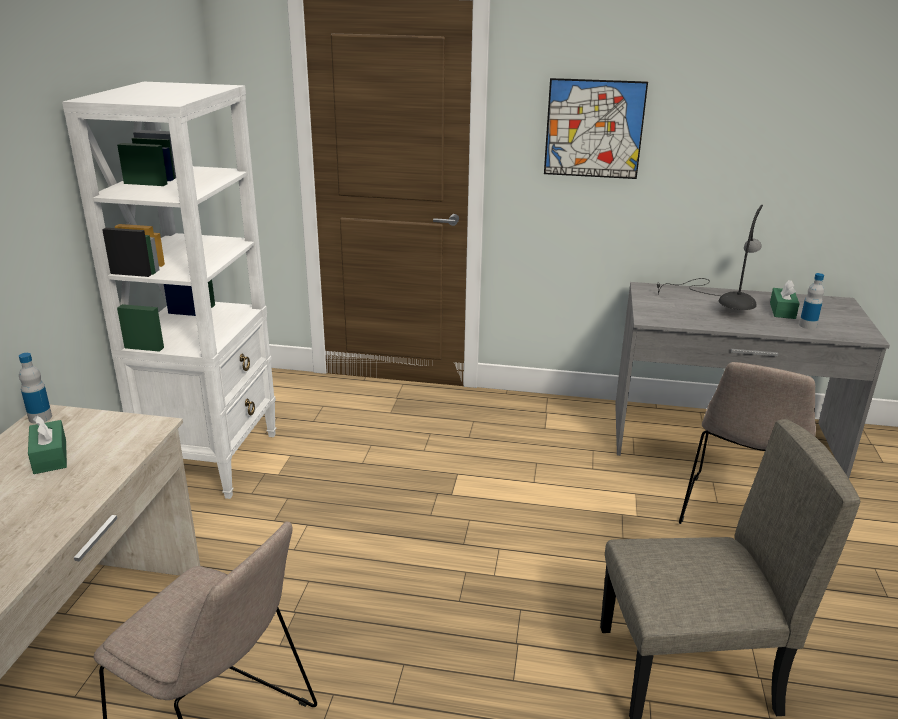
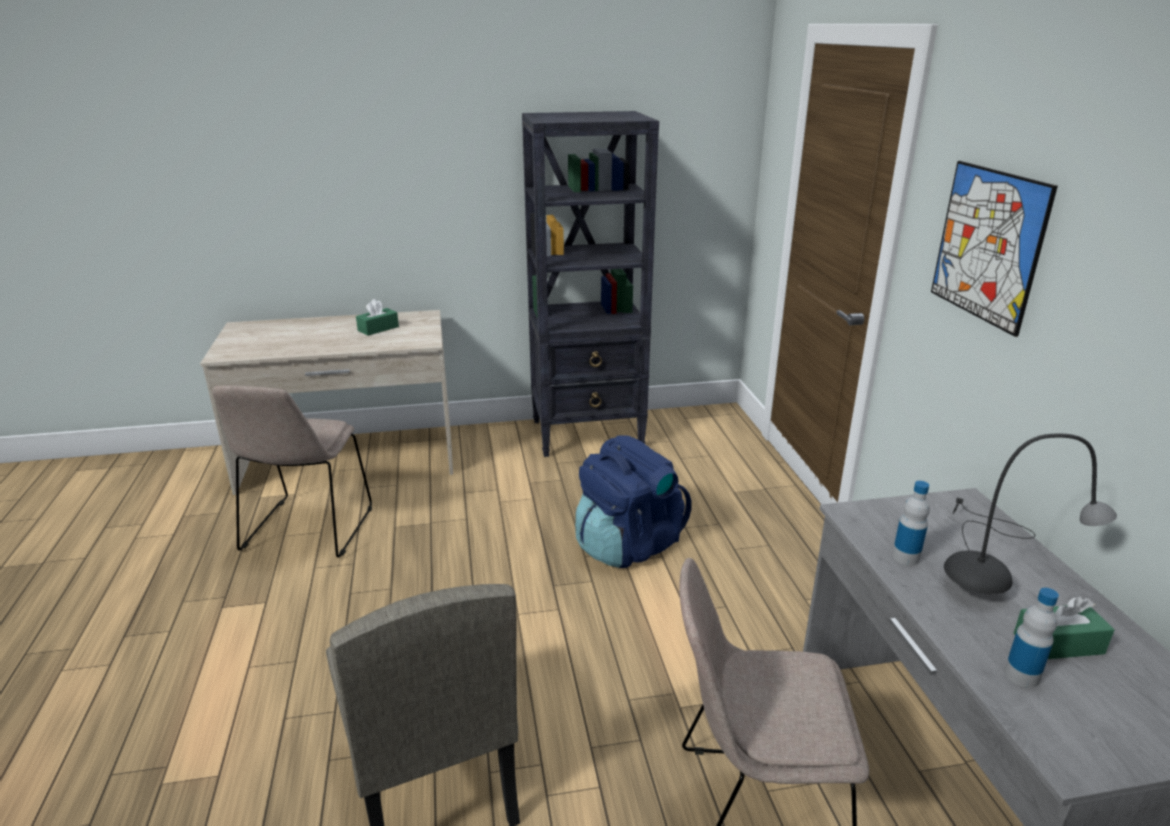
camera: 70 degrees right, 0 degrees up
(40, 418) = (421, 314): bottle -> bottle (905, 557)
(213, 459) = (588, 434): white bookcase -> black bookcase
(429, 486) = (627, 545): none -> blue backpack

